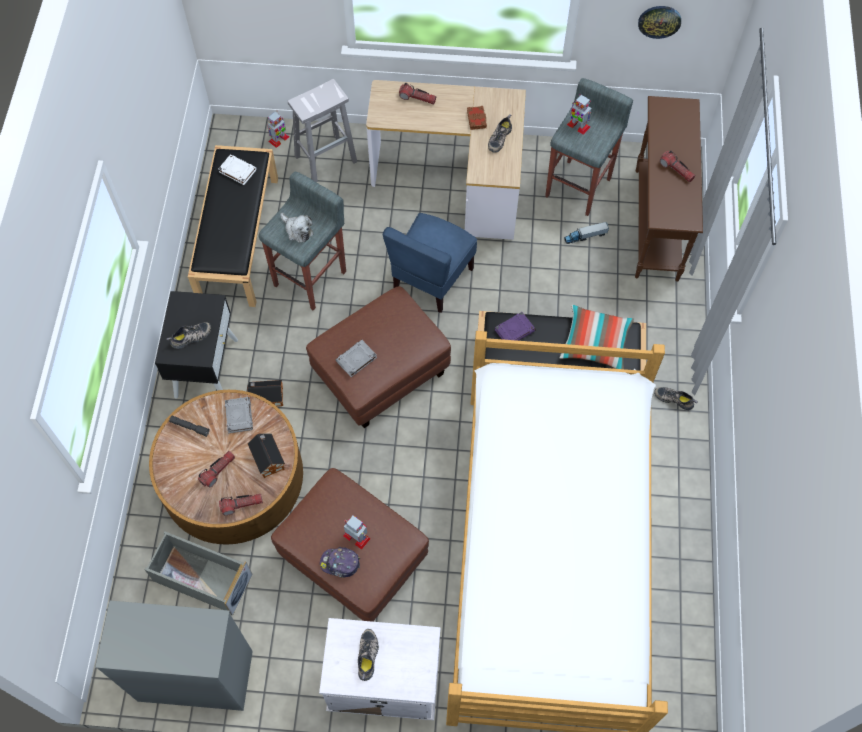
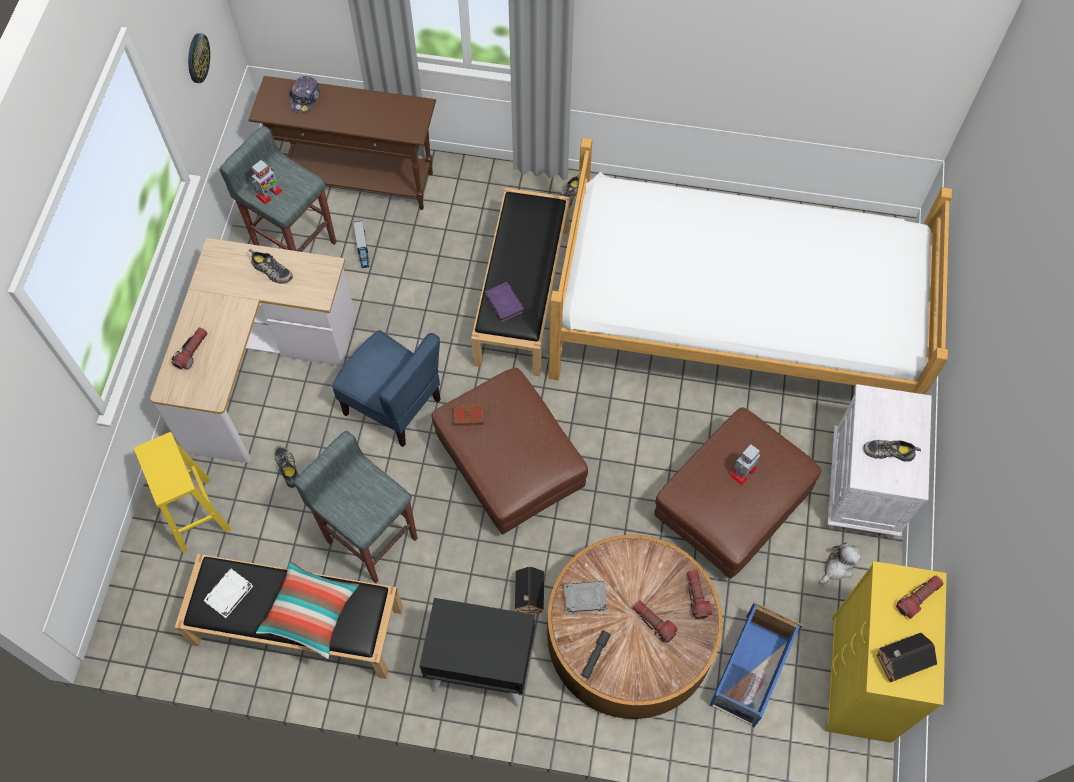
camera: 85 degrees left, 0 degrees up
(191, 338) = (491, 638): shoe -> shoe (288, 468)
(194, 676) = (861, 679): grey dresser -> yellow dresser
(201, 578) = (750, 671): grey storage box -> blue storage box
(268, 458) = (640, 566): toy house -> toy house (900, 661)
(279, 139) = (150, 571): toy robot -> none
(297, 230) = (364, 499): plush toy -> plush toy (837, 567)
(326, 158) = (195, 513): white stool -> yellow stool
(340, 563) = (772, 490): cap -> cap (305, 98)
(356, 360) = (529, 461): grey book -> none
(477, 119) = (239, 291): brown book -> brown book (468, 416)
(595, 343) = (528, 232): pillow -> pillow (310, 613)
(676, 170) = (354, 109): flashlight -> flashlight (918, 598)

